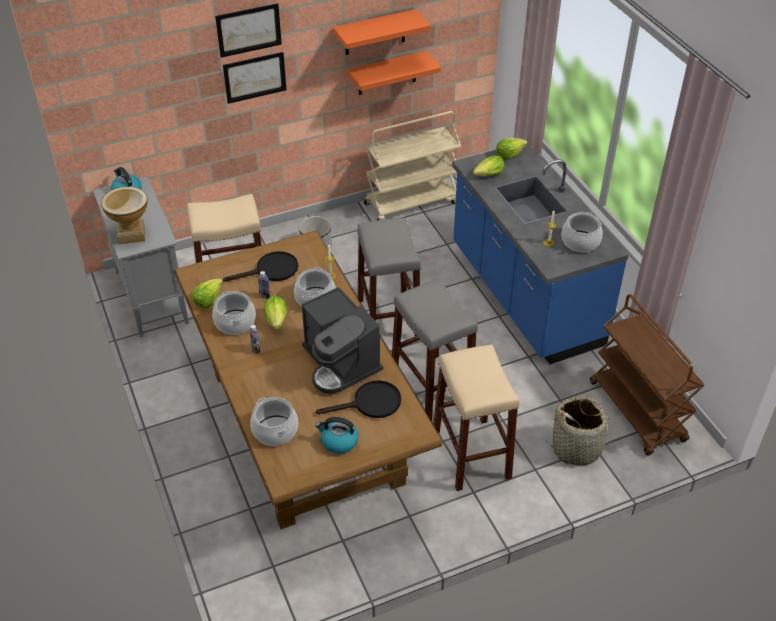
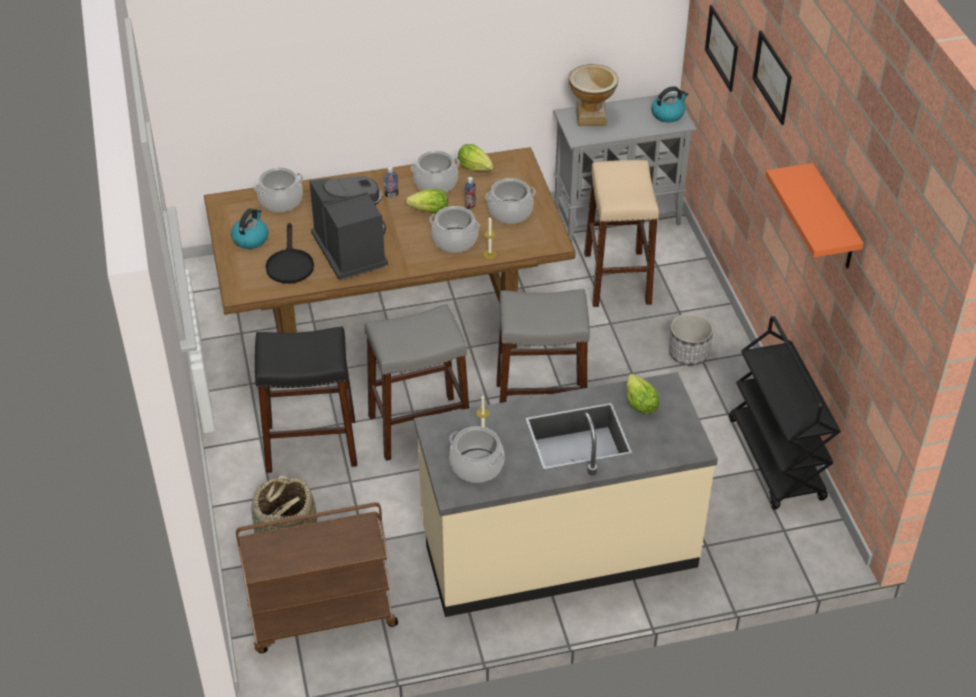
camera: 100 degrees right, 0 degrees up
(255, 77) = (764, 134): picture -> picture (722, 47)
(271, 270) = (510, 212): black frying pan -> cooking pot
(340, 363) = (352, 249): coffee machine -> coffee machine turned 90 degrees clockwise
(387, 73) = (830, 286): orange shelf -> none
(411, 203) = (776, 460): beige cart -> black cart
(471, 454) = (311, 445): beige stool -> black stool
(509, 154) = (686, 433): lettuce -> none
(524, 296) = (558, 547): blue counter -> beige counter

